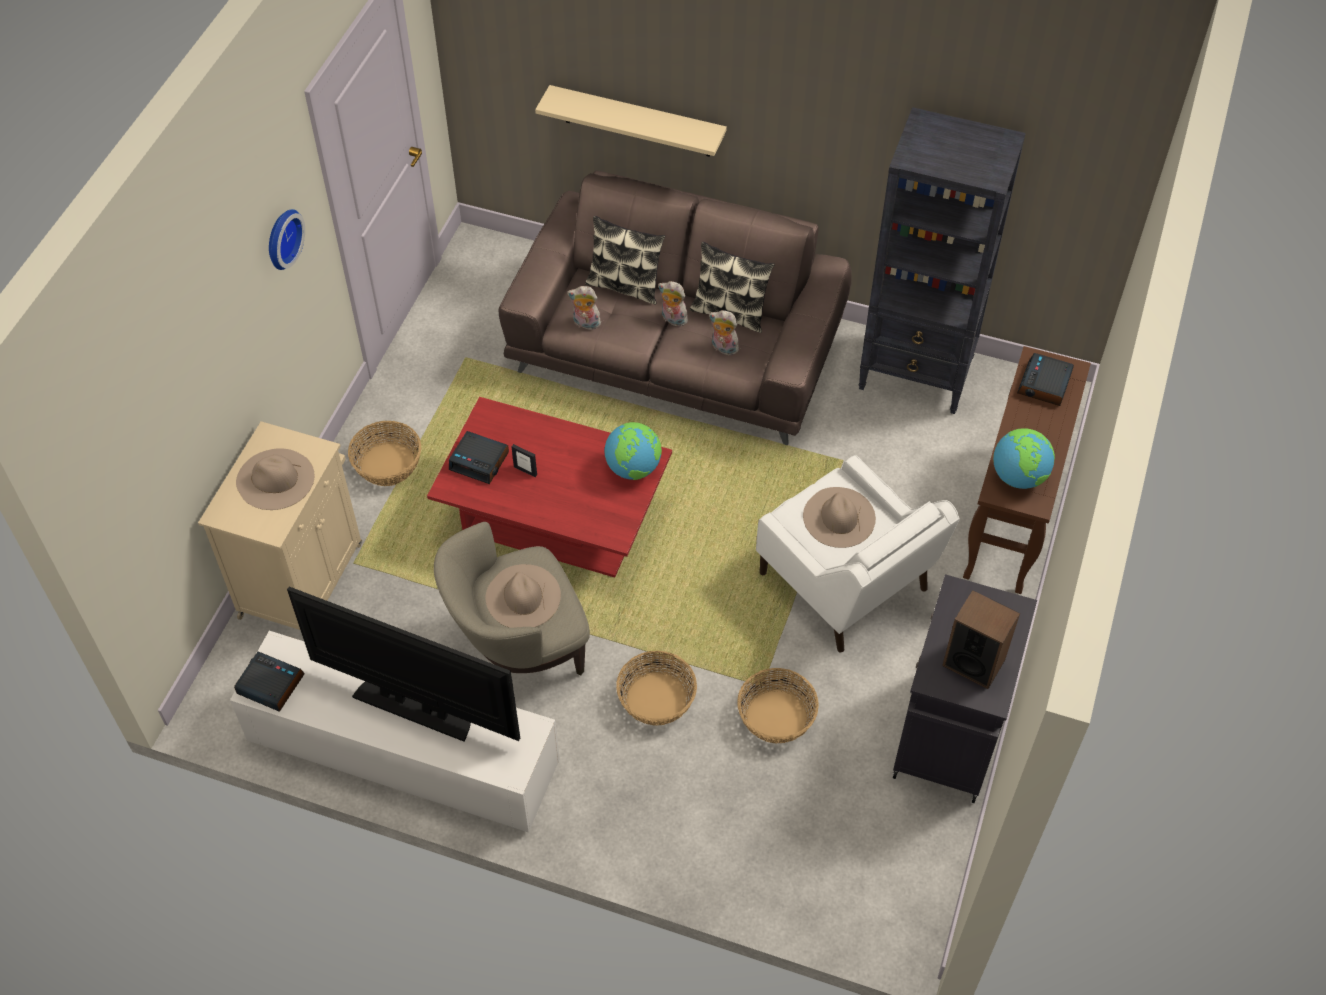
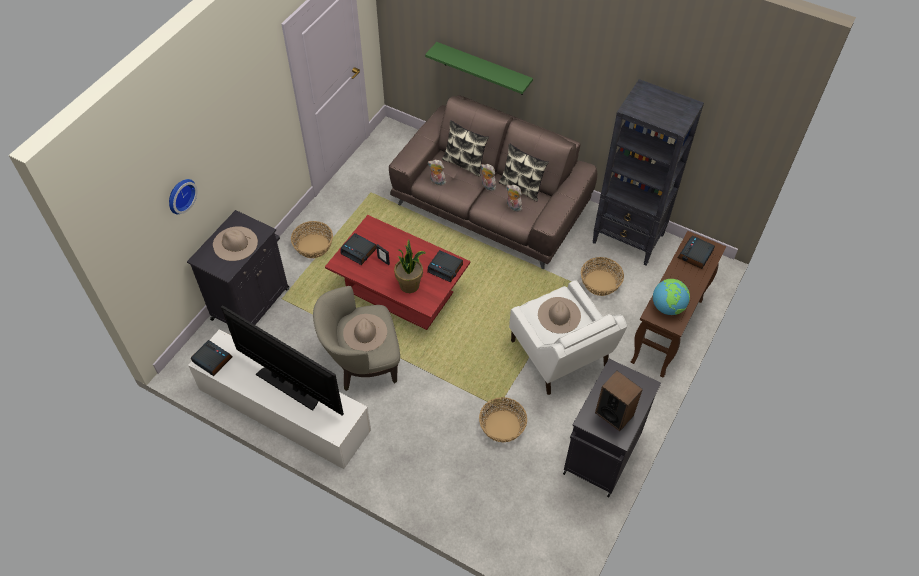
camera: 10 degrees right, 0 degrees up
(281, 238) = (258, 106): wall clock -> wall clock (180, 195)
(302, 578) = (251, 303): beige cabinet -> black cabinet
(580, 505) = (410, 285): none -> potted plant
(633, 468) = (445, 268): globe -> alarm clock
(637, 122) = (483, 69): beige shelf -> green shelf
(657, 699) = (435, 404): basket -> basket (600, 283)

